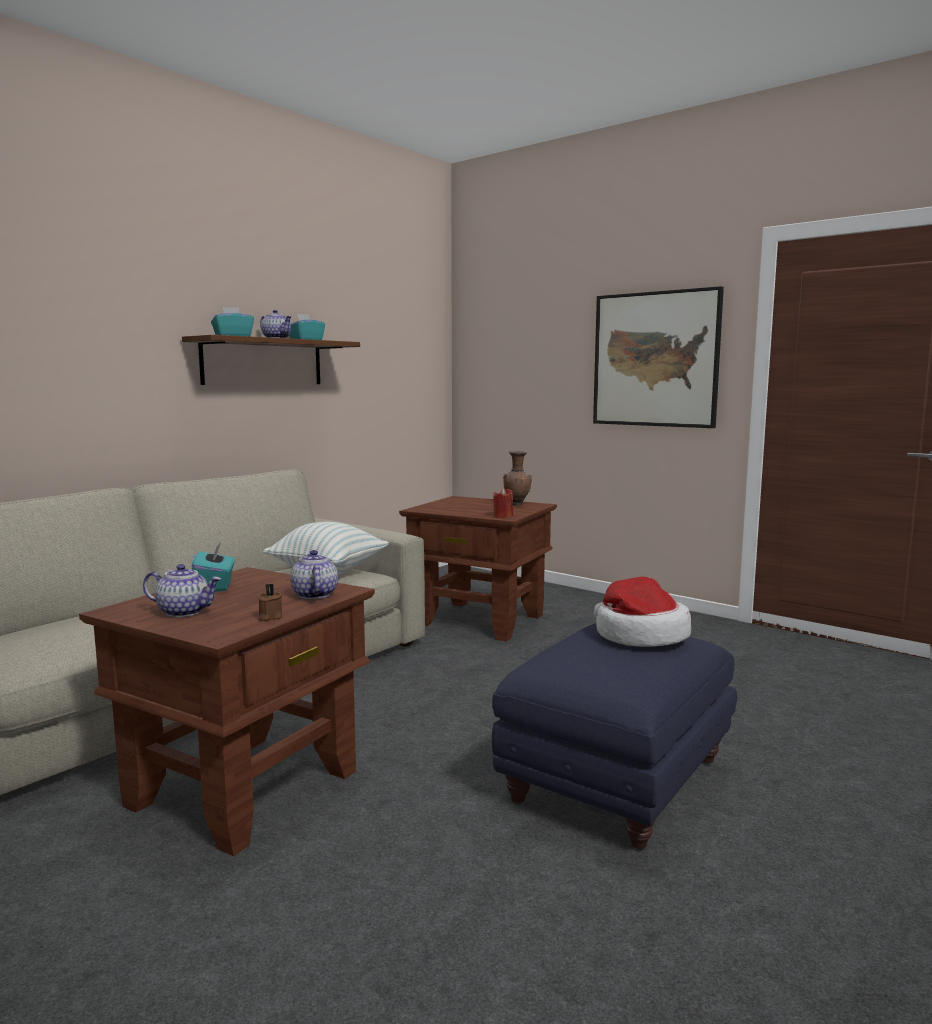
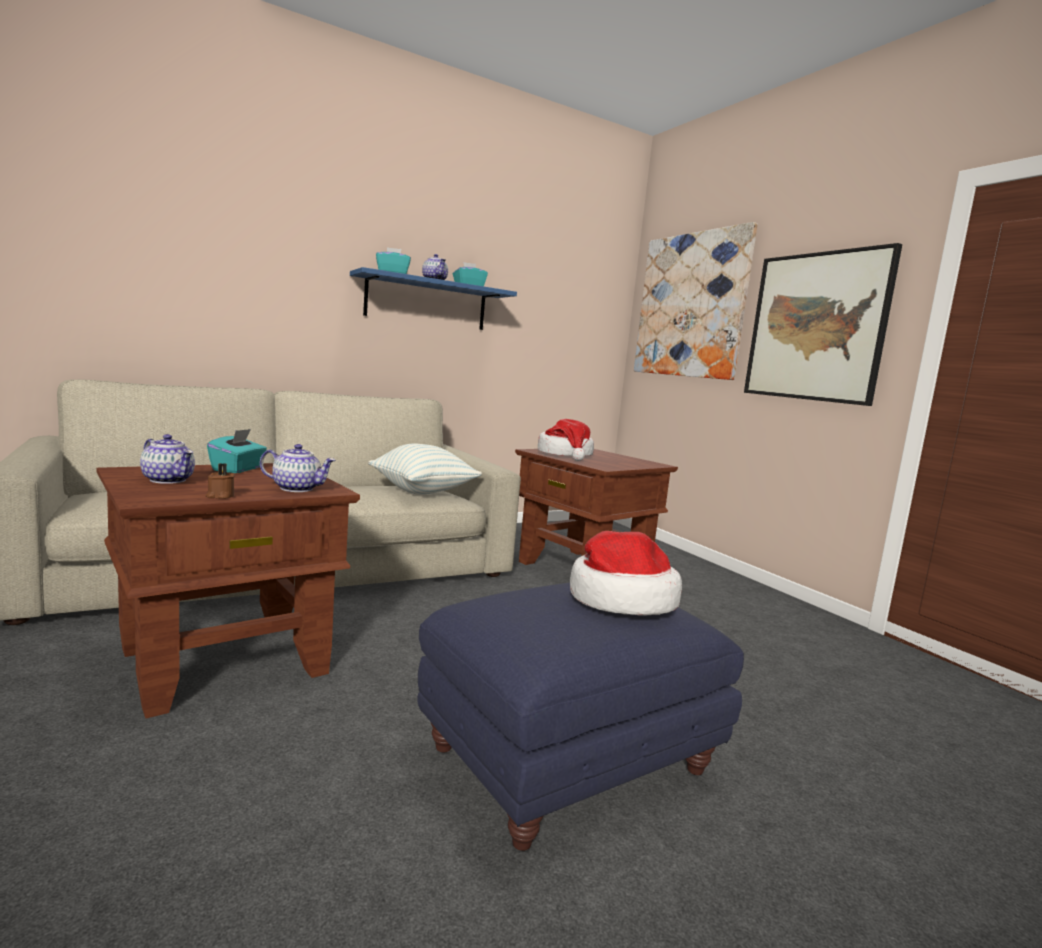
camera: 20 degrees right, 0 degrees up
(263, 362) = (426, 303): brown shelf -> blue shelf
(313, 595) = (297, 488): teapot -> teapot turned 90 degrees clockwise
(452, 509) = (565, 455): none -> hat
(503, 516) = (602, 467): red candle -> none
(517, 504) = (635, 461): brown vase -> none
(522, 340) = (691, 305): none -> picture

